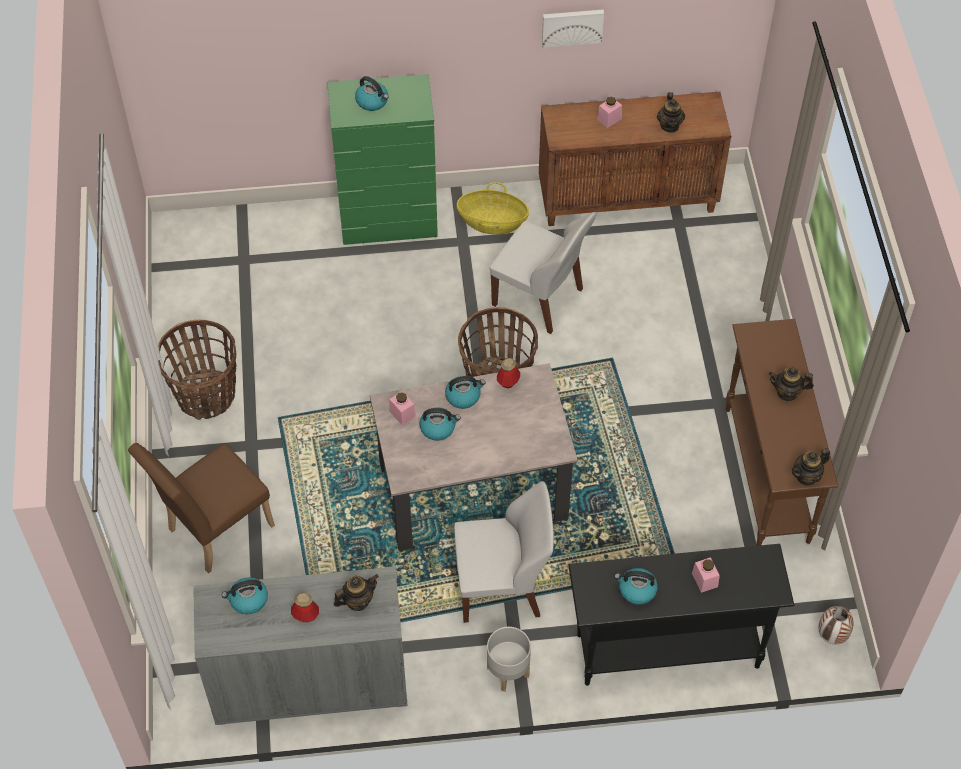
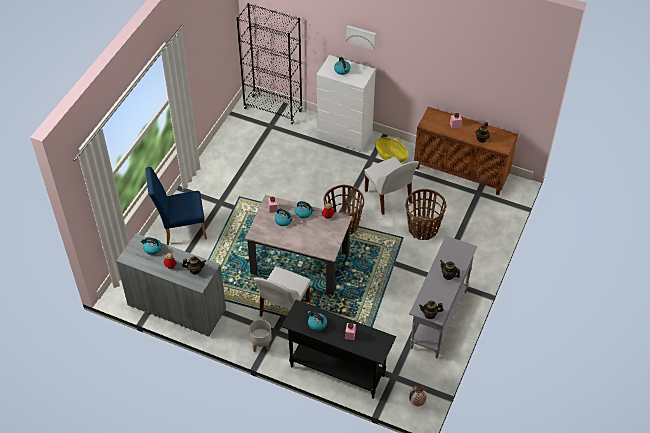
camera: 30 degrees right, 5 degrees down
(206, 396) = (216, 174): basket -> basket (423, 229)
(214, 531) = (180, 229): brown chair -> blue chair
(227, 227) = (273, 110): none -> black bookcase
(389, 220) = (345, 136): green dresser -> white dresser
(501, 587) = (283, 309): white chair -> white chair turned 90 degrees clockwise
(572, 26) = (447, 70): picture -> picture (361, 36)
(766, 475) = (438, 319): brown console table -> grey console table

